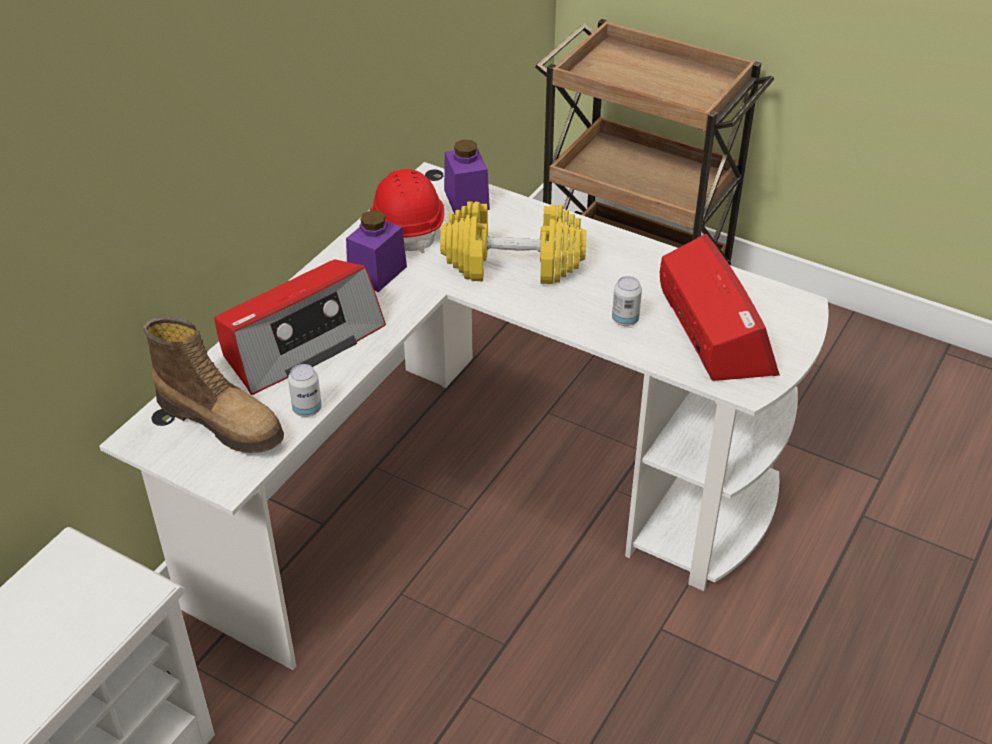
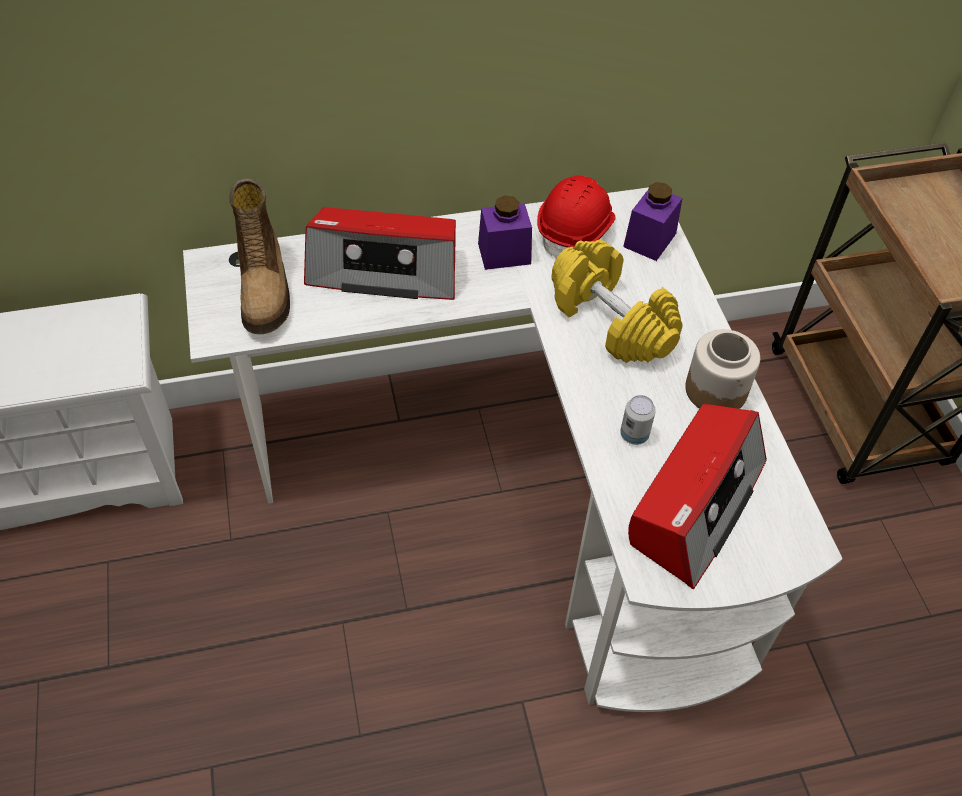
camera: 45 degrees right, 10 degrees up
(307, 409) = (323, 323): can -> none
(635, 259) = (716, 390): none -> jar

